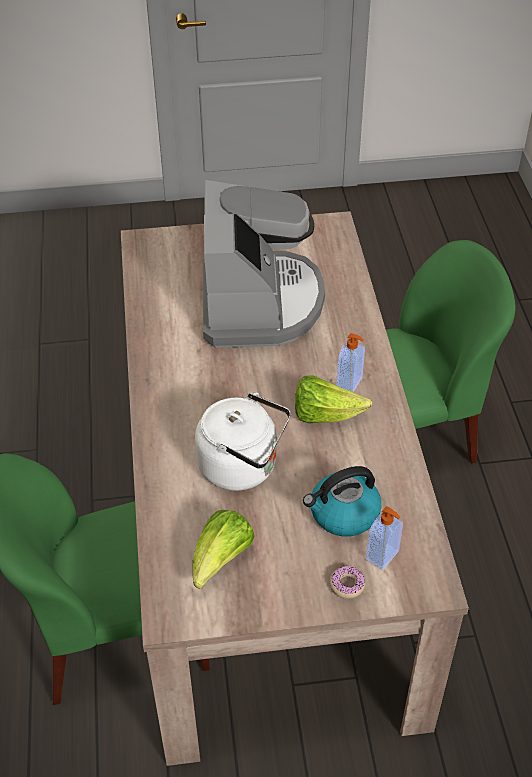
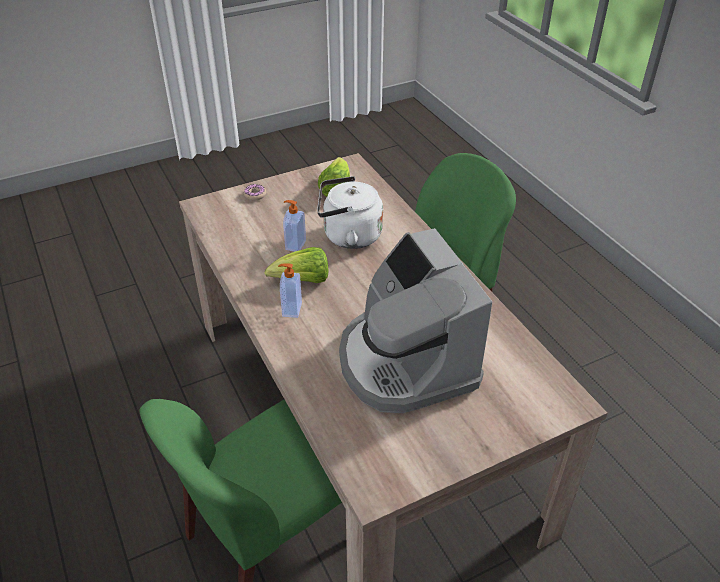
camera: 160 degrees right, 5 degrees down
(343, 514) = (268, 226): kettle -> none
(383, 556) = (236, 211): soap dispenser -> soap dispenser (295, 245)

